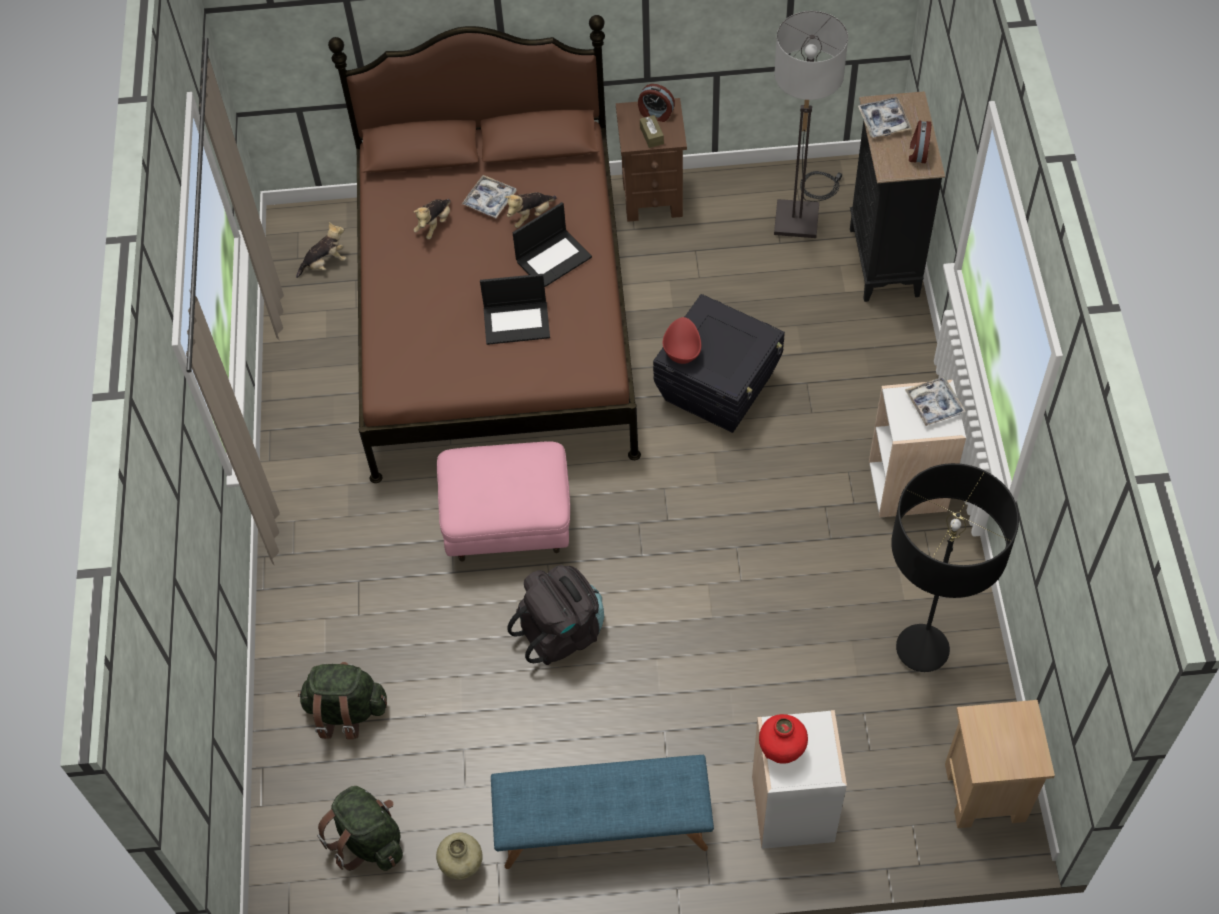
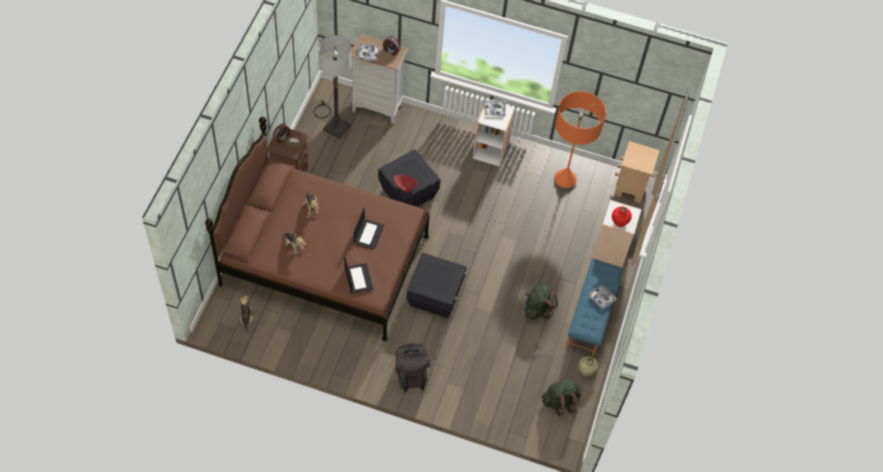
camera: 75 degrees left, 0 degrees up
(346, 711) = (497, 390): green backpack -> green backpack (537, 308)
(489, 200) = (292, 218): tray -> tray (601, 298)
(509, 524) = (435, 295): pink ottoman -> black storage box
(553, 258) = (341, 207): laptop -> laptop (358, 278)
(562, 632) = (498, 296): black backpack -> black backpack (411, 373)
(882, 264) = (378, 109): black dresser -> white dresser
(922, 651) = (565, 180): black floor lamp -> orange floor lamp

